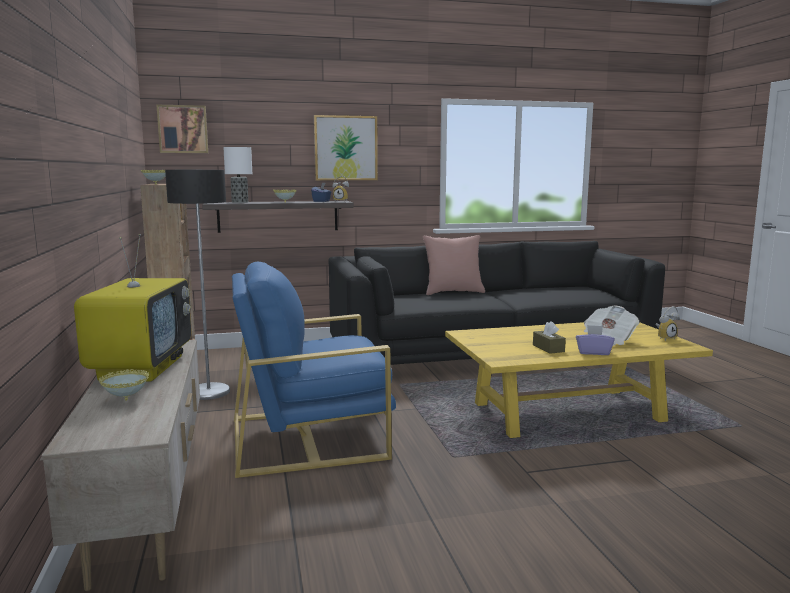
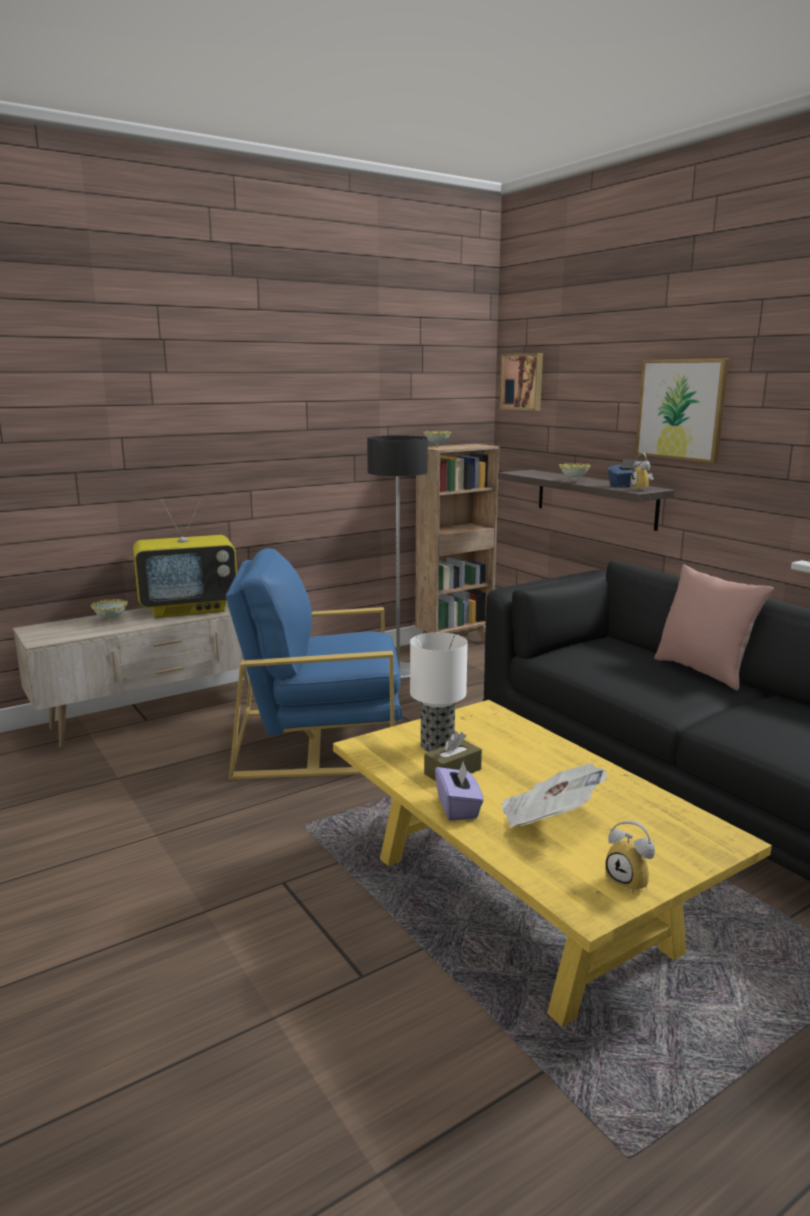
camera: 70 degrees right, 5 degrees up
(239, 202) = (546, 474): table lamp -> table lamp (436, 746)
(309, 437) = (317, 740): blue armchair -> blue armchair turned 60 degrees counterclockwise

